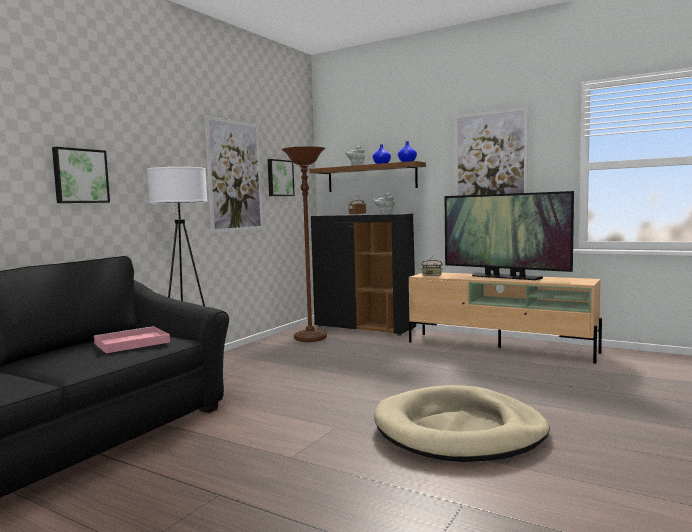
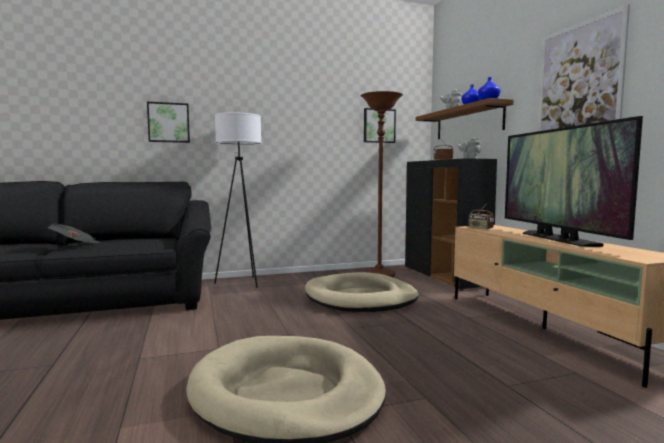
camera: 40 degrees right, 0 degrees up
(69, 361) = (76, 246): none -> newspaper
(130, 343) = (134, 242): pink tray -> none
(235, 176) = (322, 123): picture -> none
(343, 359) = (361, 298): none -> beige dog bed

